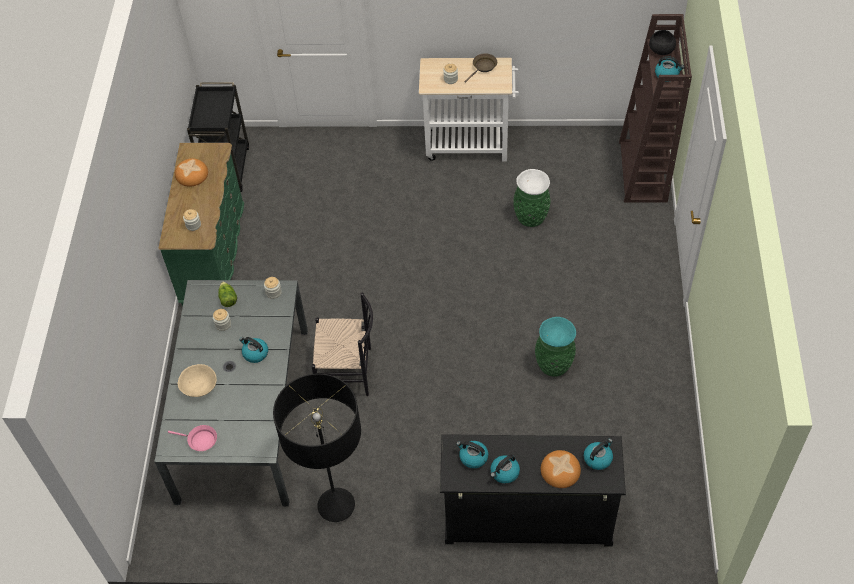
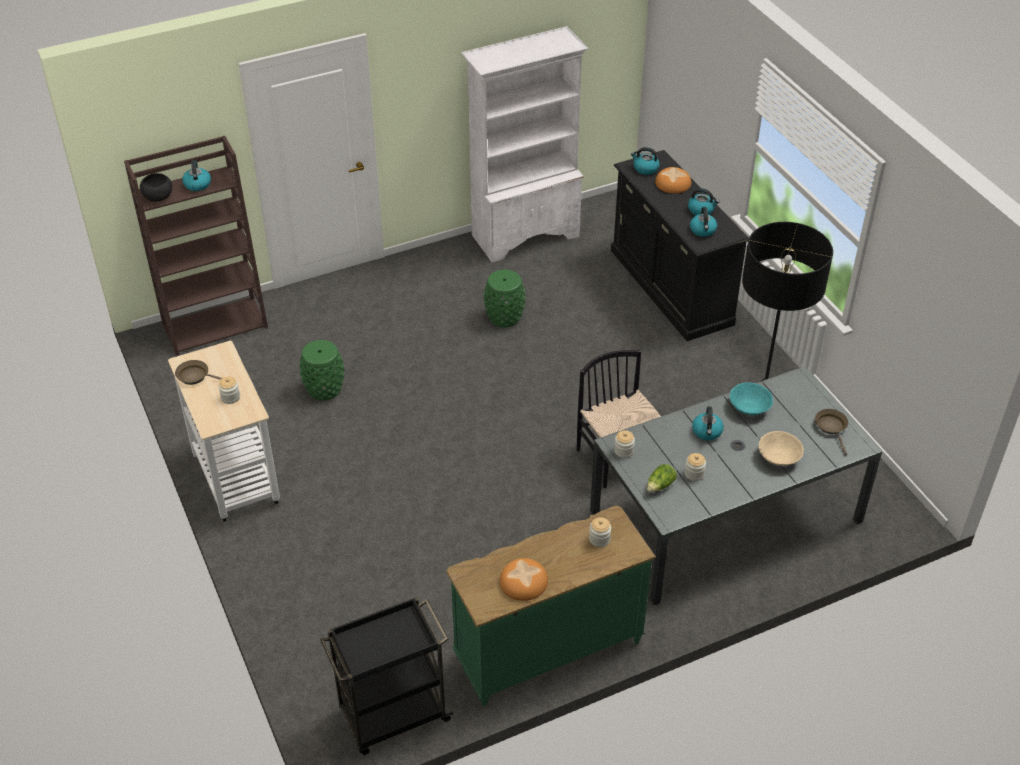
camera: 120 degrees left, 10 degrees down
(200, 440) = (831, 428): pink frying pan -> brown frying pan
(532, 188) = (319, 350): white bowl -> none
(556, 338) = (504, 279): turquoise bowl -> turquoise bowl (749, 407)
(667, 430) = (525, 235): none -> white bookcase

